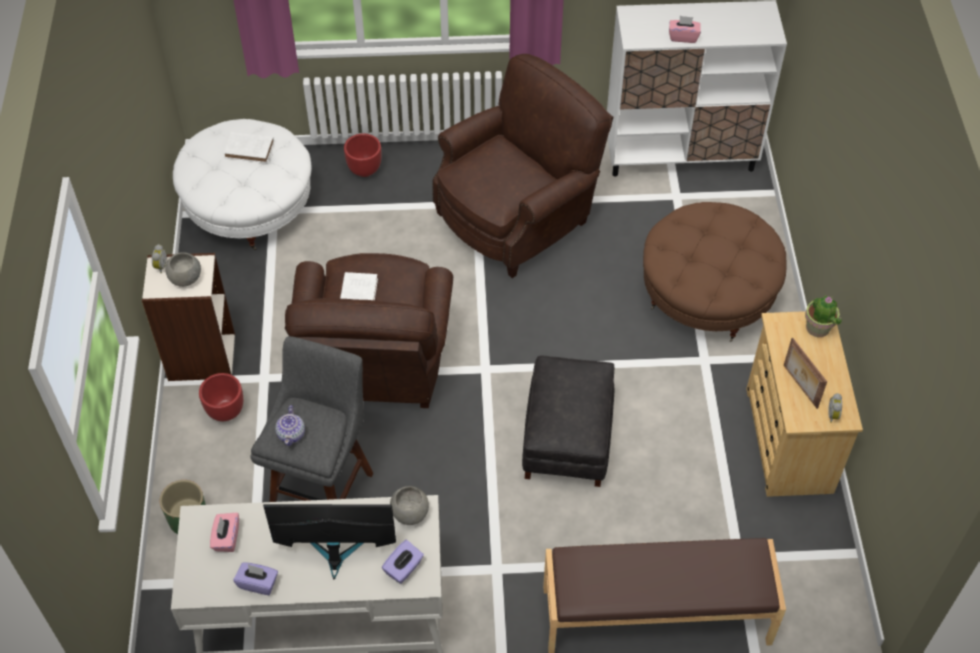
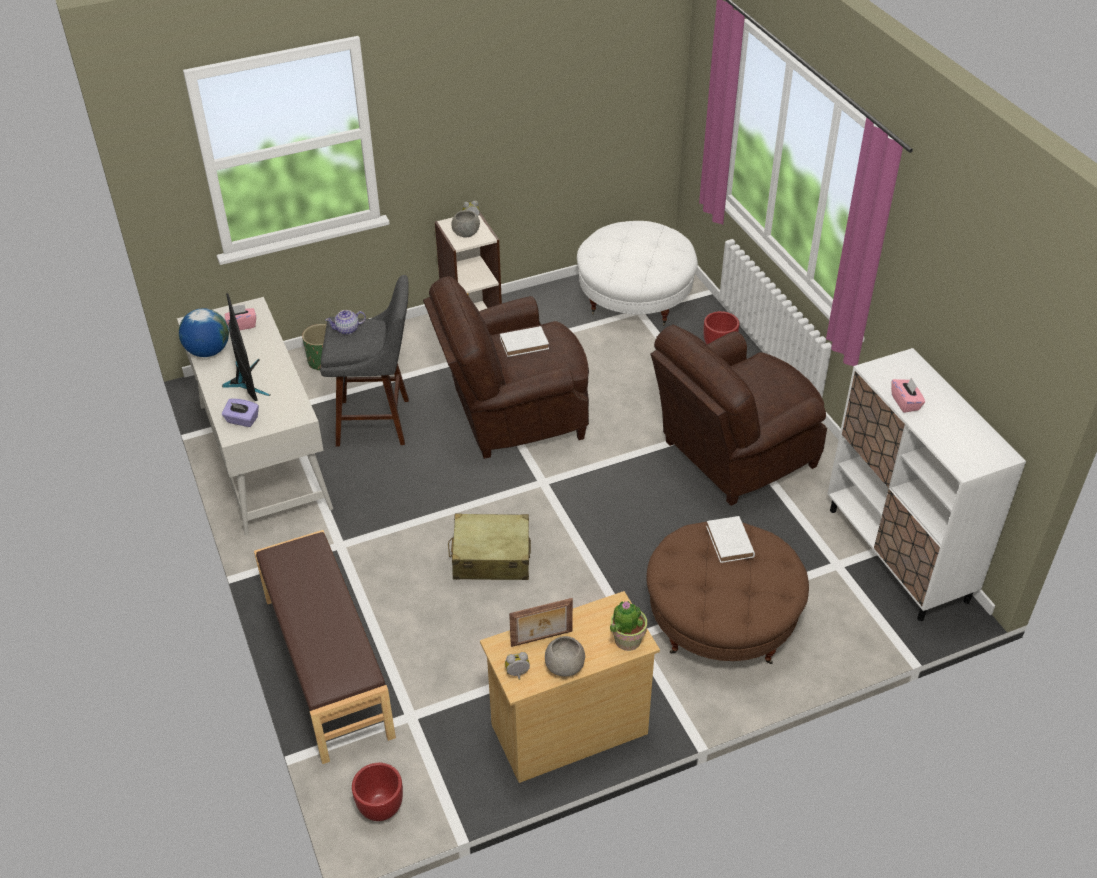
camera: 70 degrees right, 10 degrees down
(226, 411) = (428, 349): red planter -> red planter (381, 808)
(250, 150) = (653, 250): white book -> white book (730, 543)
(258, 583) = (208, 351): purple tissue box -> globe
(409, 513) = (294, 410): grey bowl -> grey bowl (564, 666)
(518, 215) = (733, 456): brown armchair -> brown armchair turned 120 degrees clockwise
(567, 440) = (491, 557): black ottoman -> beige suitcase
(799, 387) = (542, 639): picture frame -> picture frame turned 150 degrees counterclockwise

